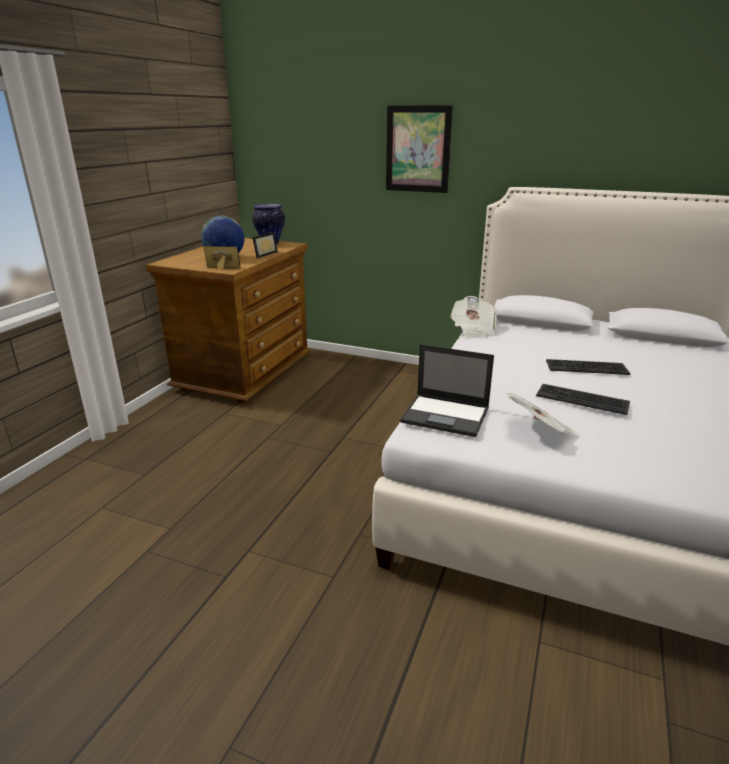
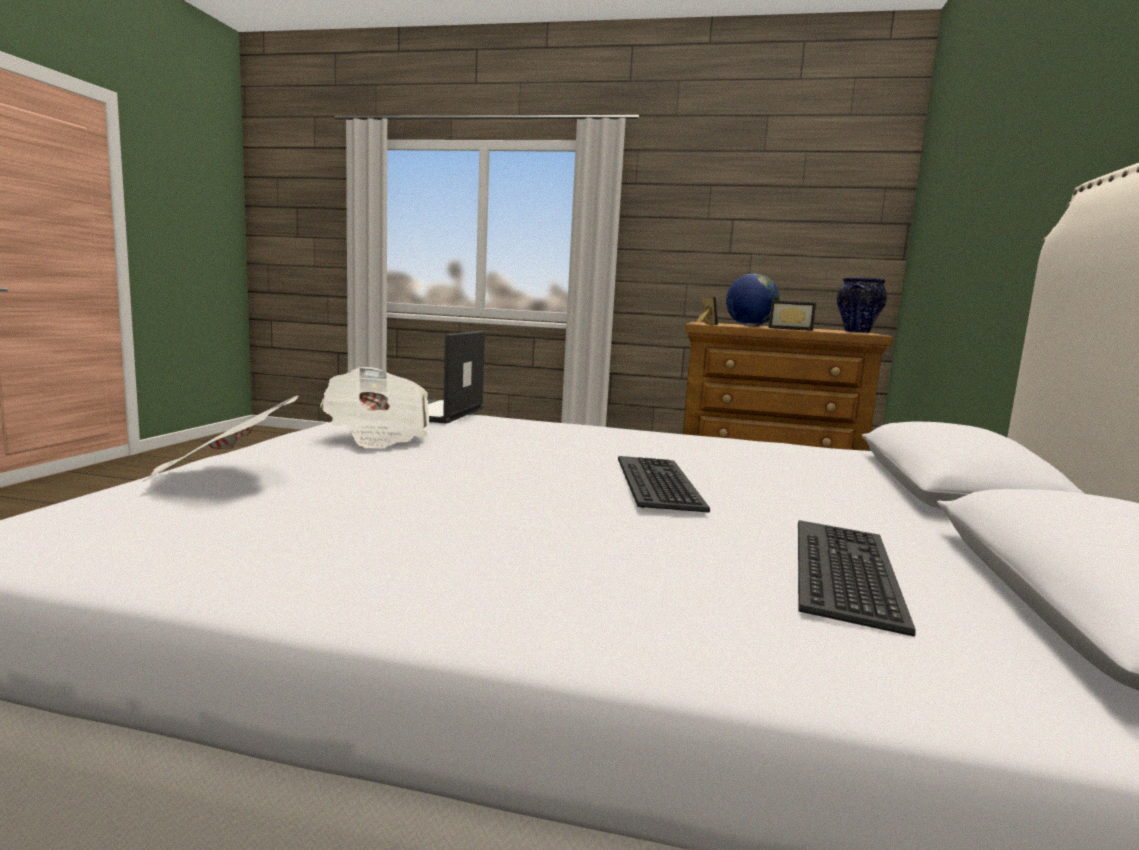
camera: 80 degrees right, 15 degrees down
(418, 149) = (1027, 155): picture -> none
(472, 330) = (793, 443): newspaper -> newspaper (221, 476)
(582, 399) = (487, 462): keyboard -> keyboard (847, 572)

